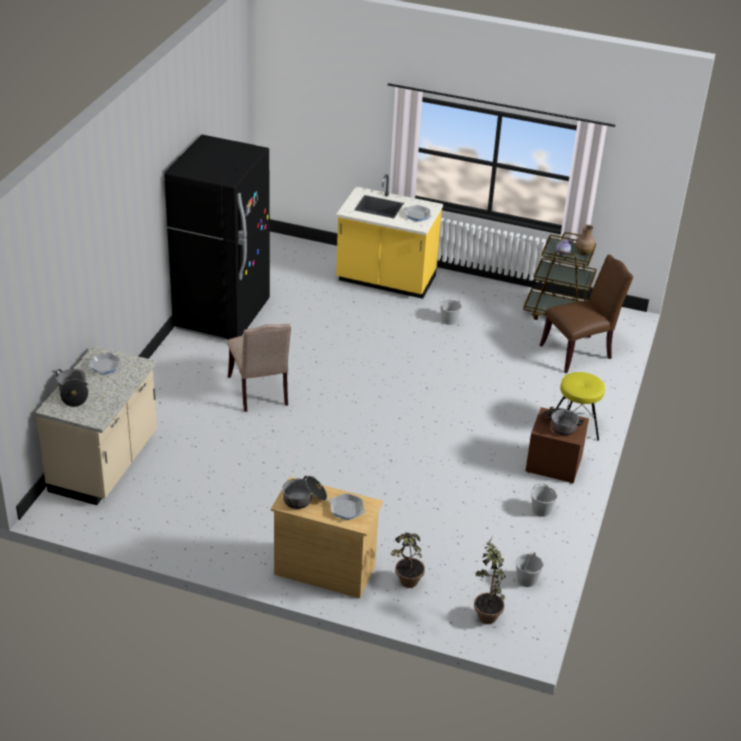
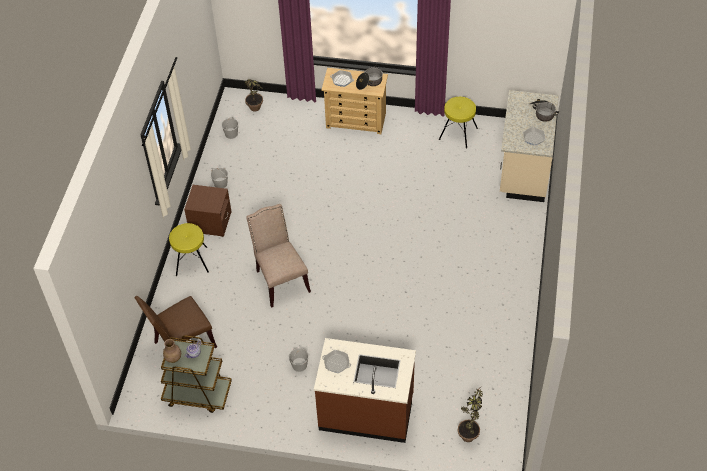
camera: 175 degrees right, 15 degrees up
(173, 526) = (458, 133): none -> yellow stool
(222, 315) = (502, 333): black fridge -> none
(260, 392) = (440, 251): beige chair -> beige chair (280, 280)
(385, 280) = (366, 412): yellow counter -> brown counter
(405, 585) = (305, 118): potted plant -> potted plant (469, 432)
(559, 425) = (206, 199): cooking pot -> none

